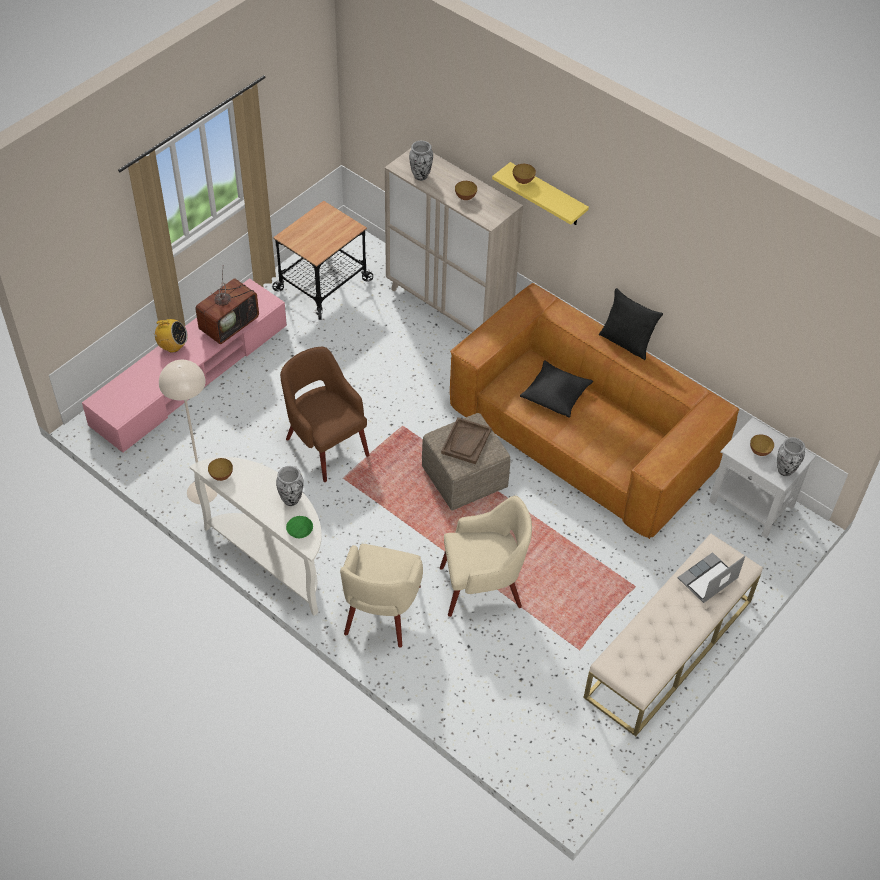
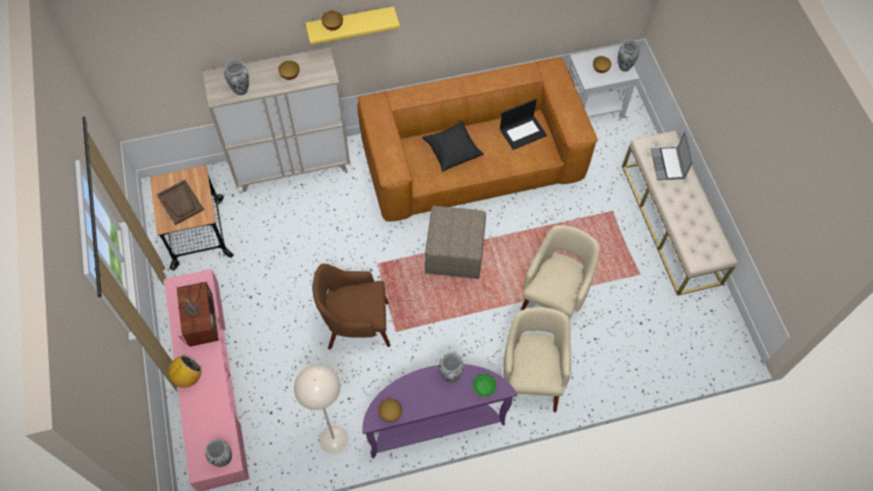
camera: 55 degrees left, 10 degrees up
(118, 411) = (223, 459): none -> vase
(273, 558) = (434, 423): white console table -> purple console table
(381, 612) = (531, 377): beige armchair -> beige armchair turned 135 degrees counterclockwise
(466, 442) = (455, 229): brown tray -> brown tray (181, 203)
(626, 342) = (458, 78): black pillow -> none
(631, 438) = (523, 132): none -> laptop

